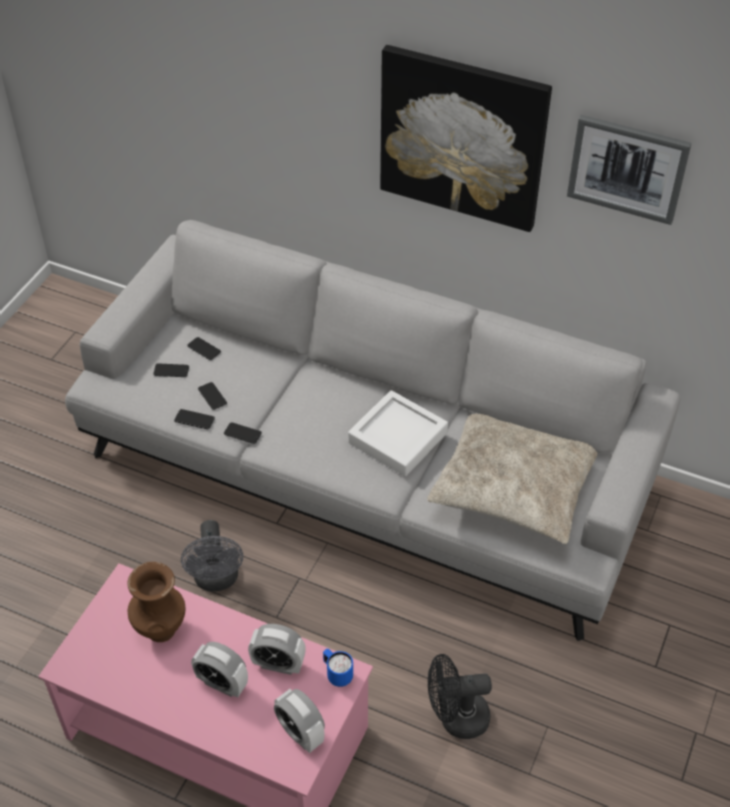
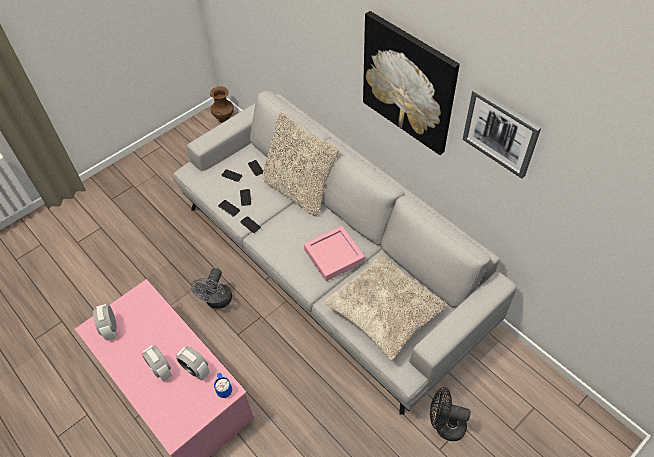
camera: 25 degrees right, 5 degrees up
(160, 628) = (147, 325): brown vase -> brown vase (224, 119)
(291, 359) = (300, 188): none -> beige pillow
(300, 733) = (186, 416): alarm clock -> alarm clock (111, 329)
(397, 438) = (334, 256): white tray -> pink tray
(456, 718) = (304, 433): black fan -> black fan (445, 425)

